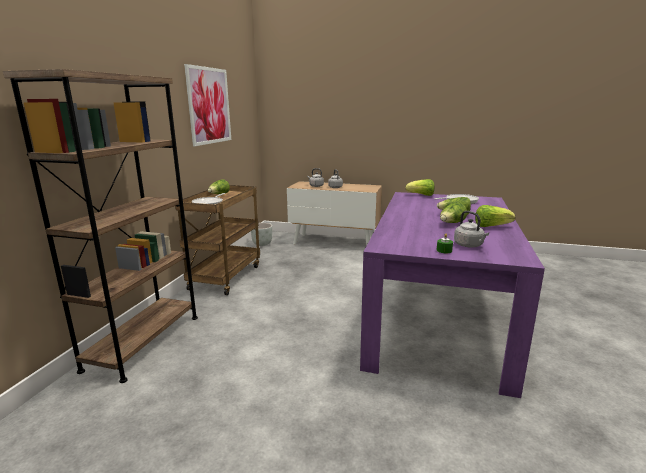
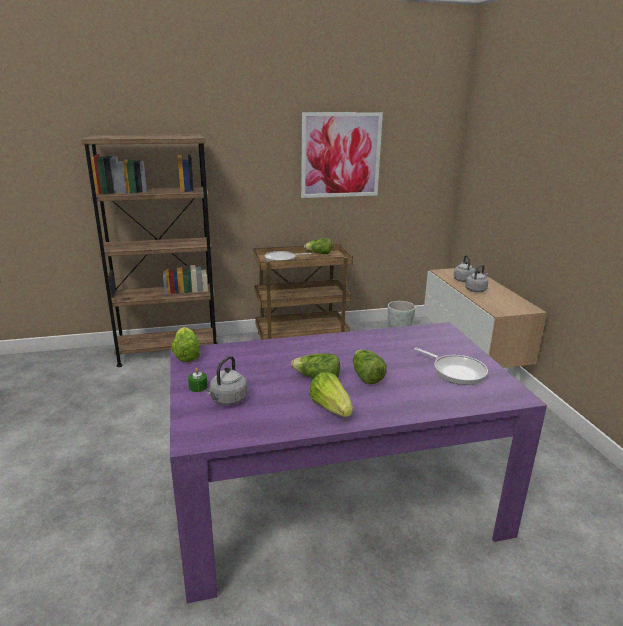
camera: 60 degrees right, 5 degrees up
(421, 195) = (453, 340): lettuce -> lettuce (186, 355)

